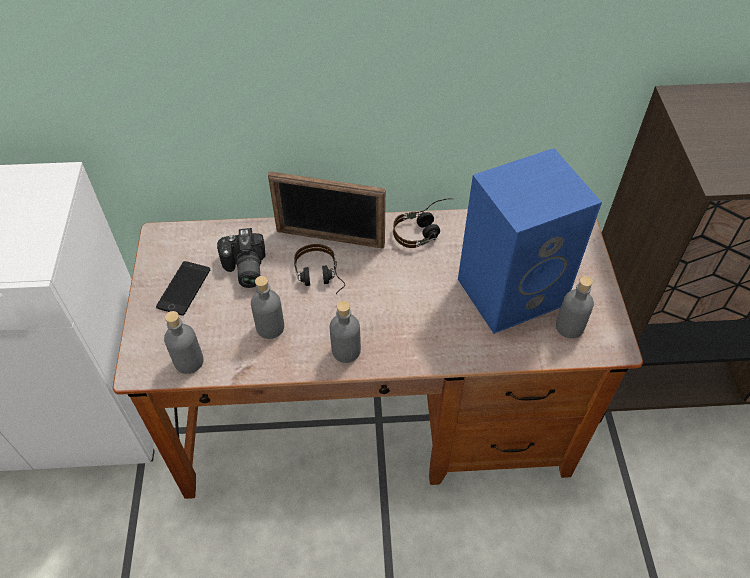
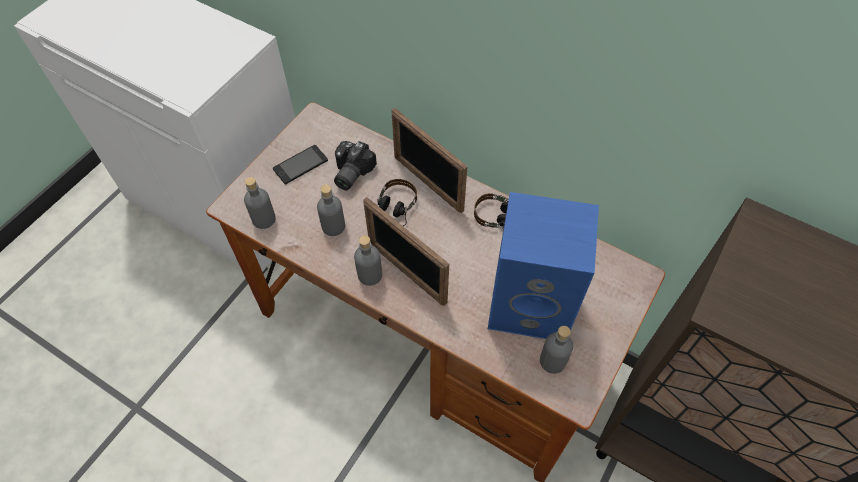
camera: 35 degrees right, 5 degrees up
(379, 328) = (406, 272): none -> picture frame

